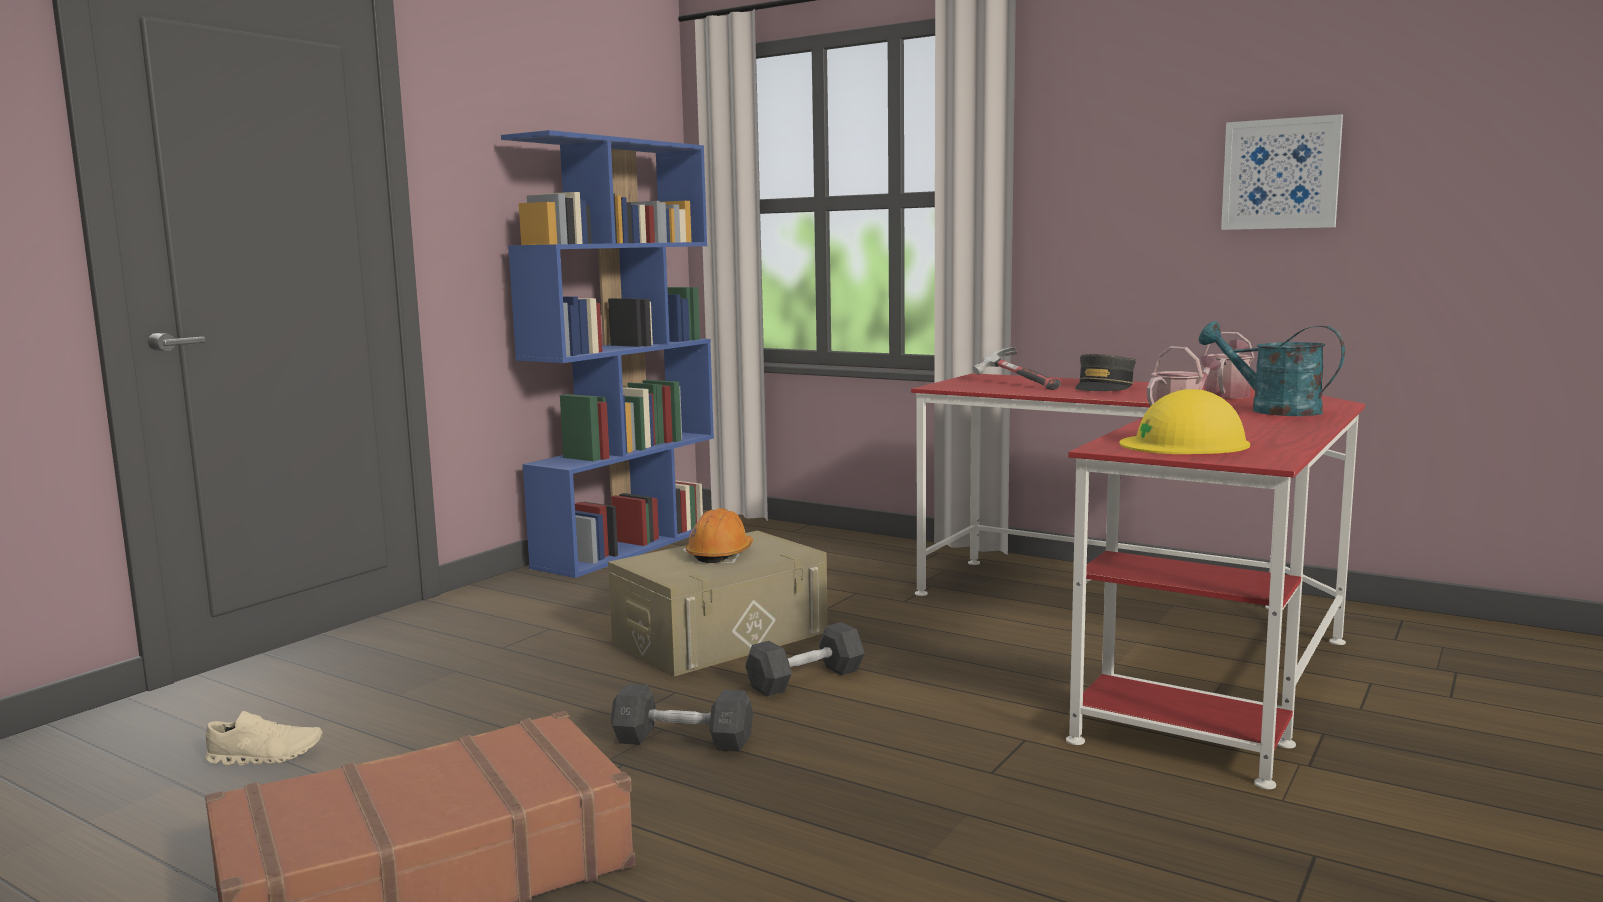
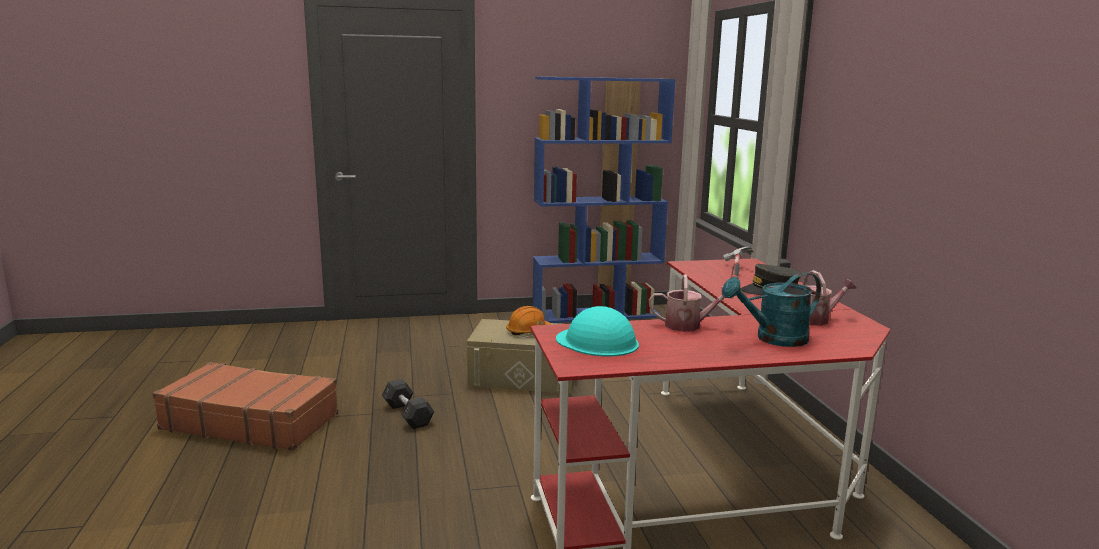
camera: 45 degrees right, 5 degrees up
(266, 756) = (302, 359): beige shoe -> none
(806, 679) = (507, 411): grey dumbbell -> none
(1185, 444) = (597, 342): yellow hard hat -> turquoise hard hat
(1272, 410) = (773, 339): turquoise watering can -> turquoise watering can turned 105 degrees counterclockwise
(1280, 174) = (941, 146): picture -> none

